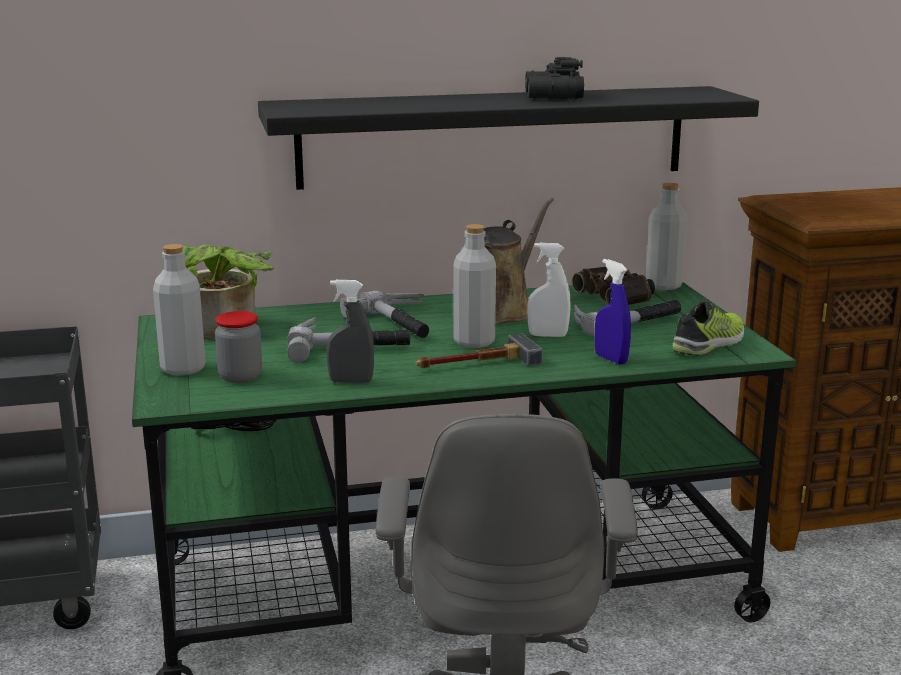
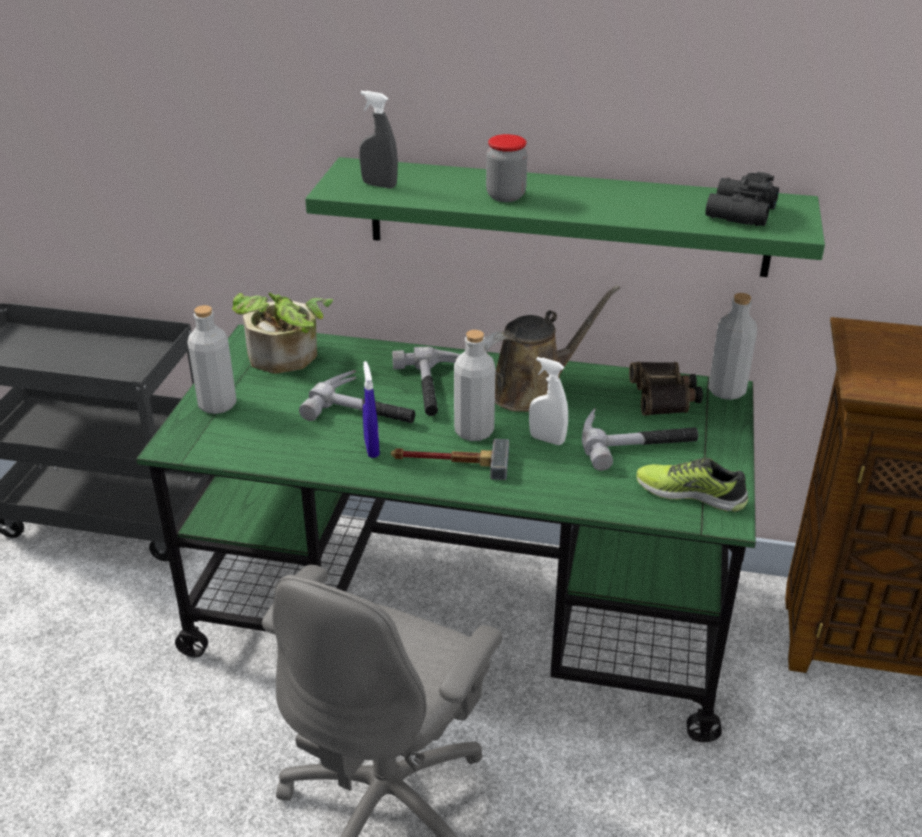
camera: 25 degrees right, 15 degrees up
(240, 377) = (250, 427): jar -> jar (505, 196)
(351, 381) = (328, 458): grey spray bottle -> grey spray bottle (379, 185)
(494, 136) = (566, 217): black shelf -> green shelf
(551, 96) = (613, 195): black binoculars -> black binoculars (738, 213)
(611, 359) = (574, 490): blue spray bottle -> blue spray bottle (371, 448)
(710, 343) = (690, 493): shoe -> shoe turned 135 degrees counterclockwise

